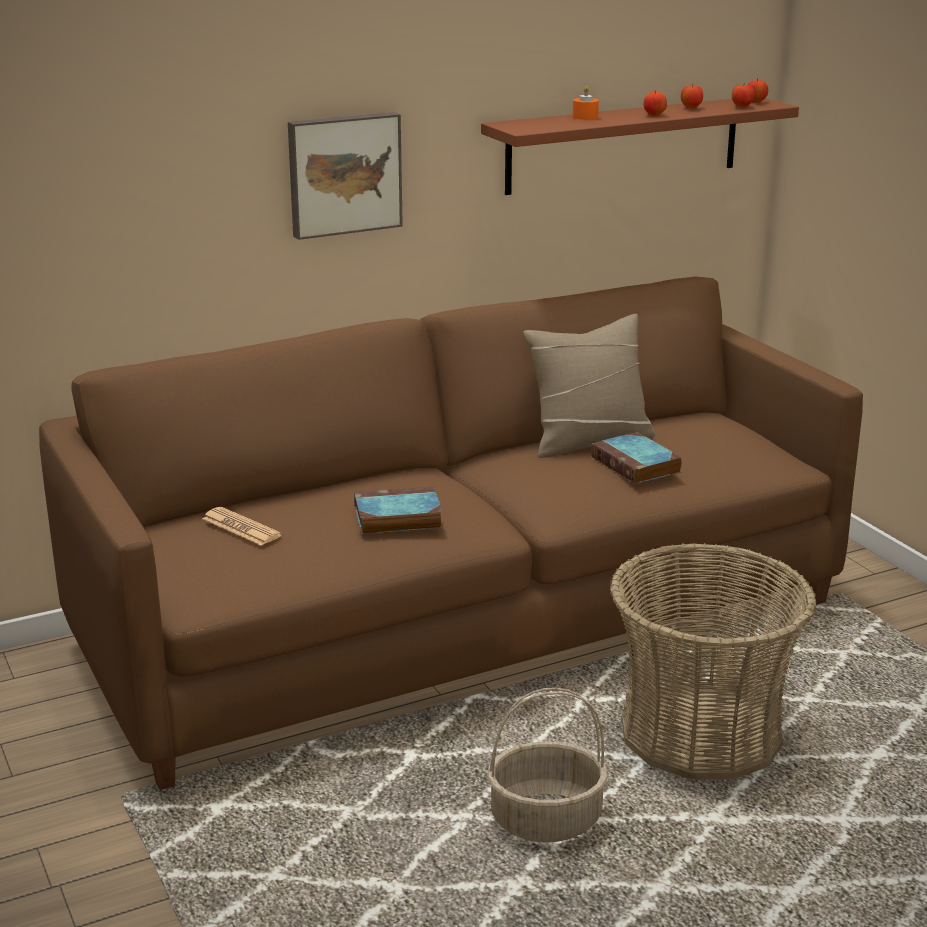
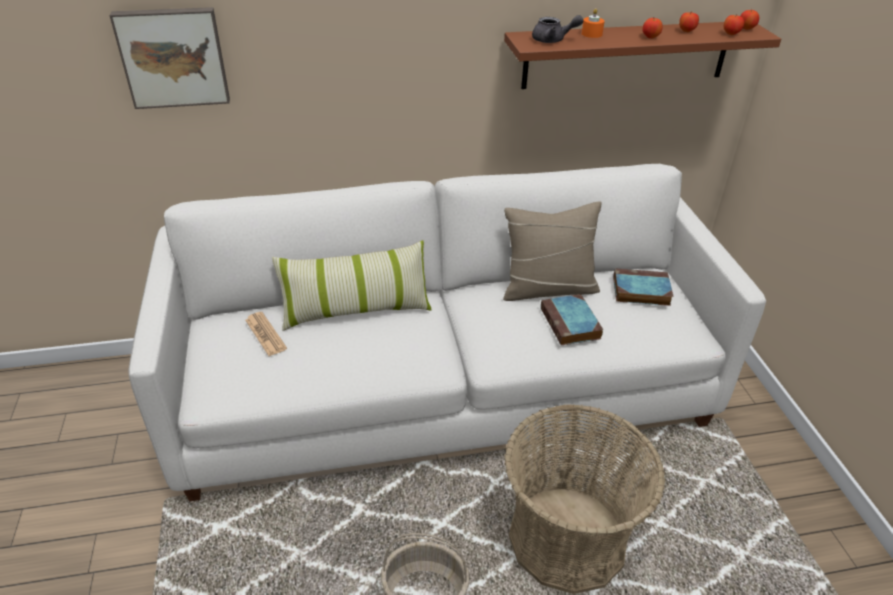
camera: 15 degrees right, 15 degrees up
(343, 174) = (388, 66): picture -> picture (173, 57)
(349, 491) = (356, 310): none -> pillow
(396, 518) = (371, 348): book -> book (640, 291)
(464, 623) = (445, 390): brown sofa -> white sofa
(545, 124) = (553, 40): none -> grey teapot

